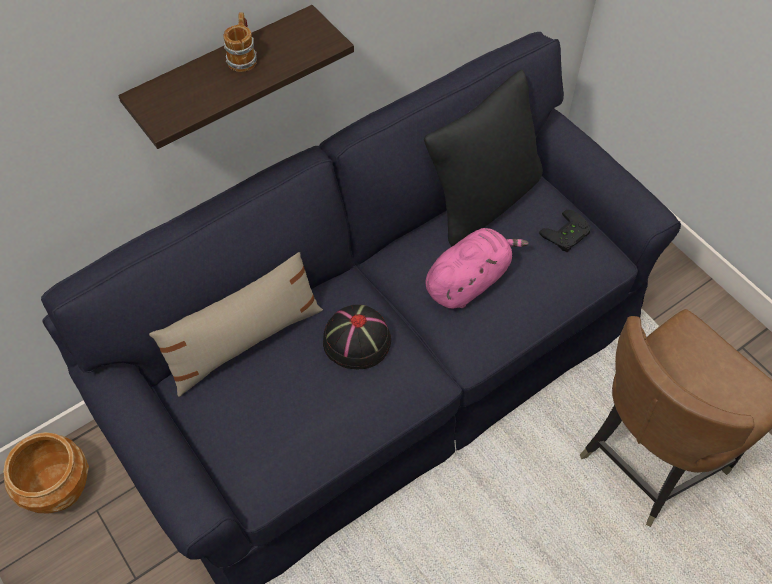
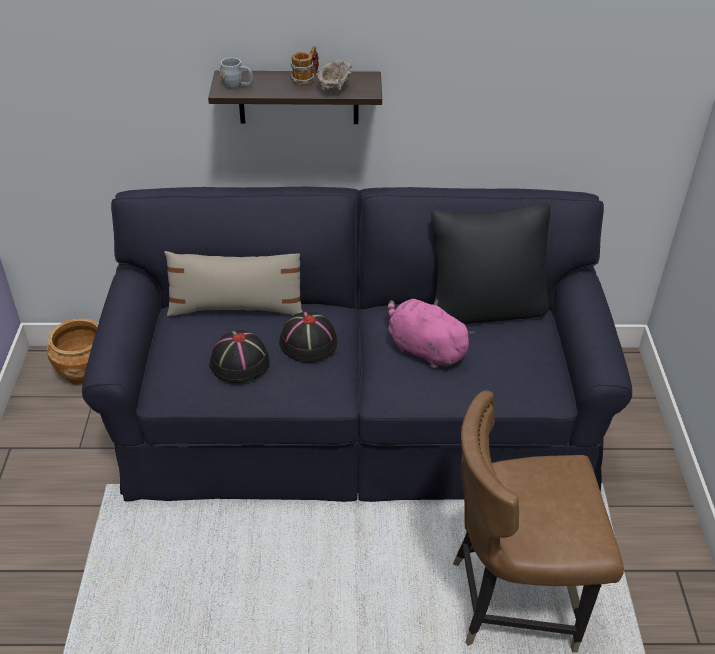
camera: 35 degrees right, 15 degrees down
(173, 107) = (237, 86): none -> grey mug
(287, 56) = (333, 88): none -> beige bowl
(310, 407) = (239, 363): none -> black hat
(469, 281) = (424, 349): pink plush toy -> pink plush toy turned 135 degrees counterclockwise
(567, 235) = (530, 359): black game controller -> none

